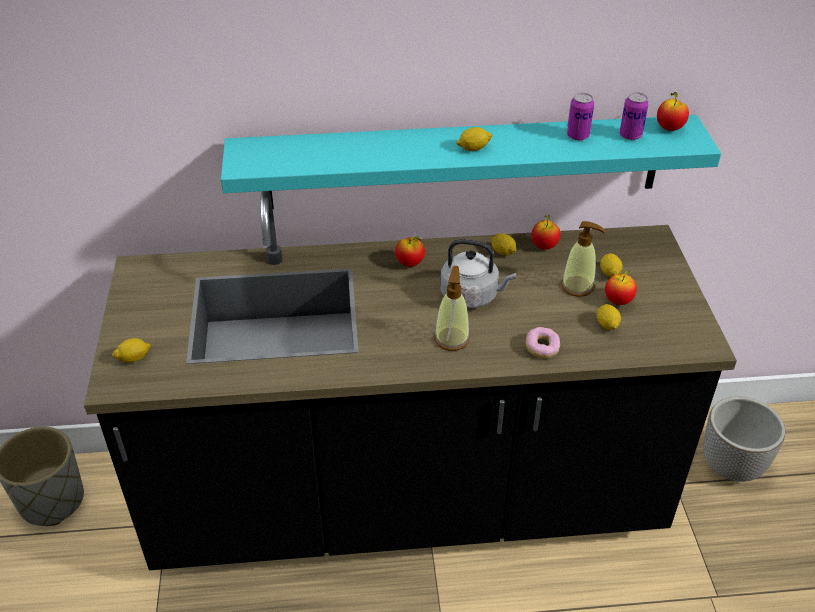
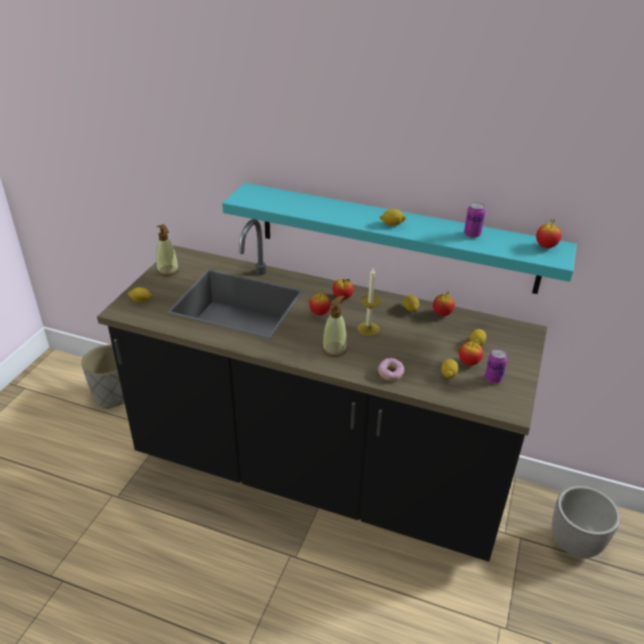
camera: 25 degrees right, 5 degrees down
(396, 294) = (319, 313): none -> apple
(472, 296) = (368, 329): grey kettle -> candle
(577, 286) = (446, 345): soap dispenser -> soap dispenser (168, 271)
(630, 135) = (511, 243): can -> can (493, 379)

